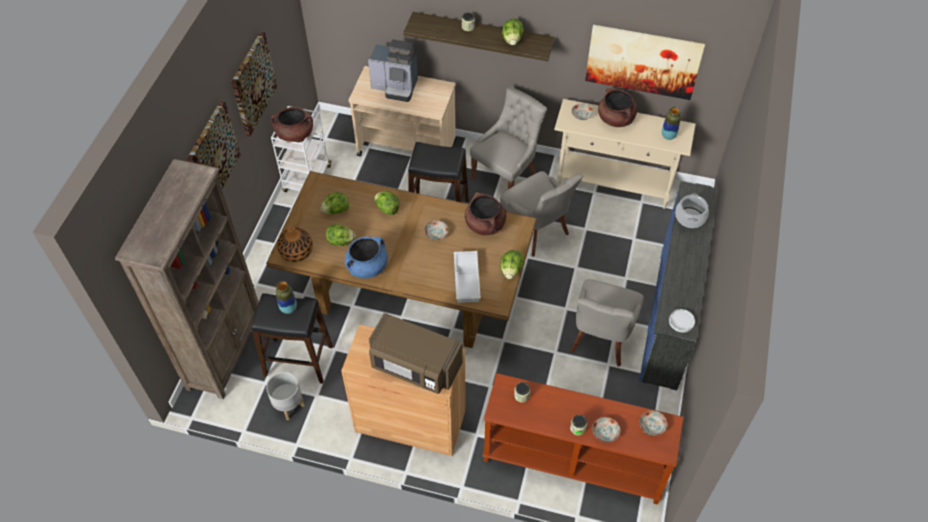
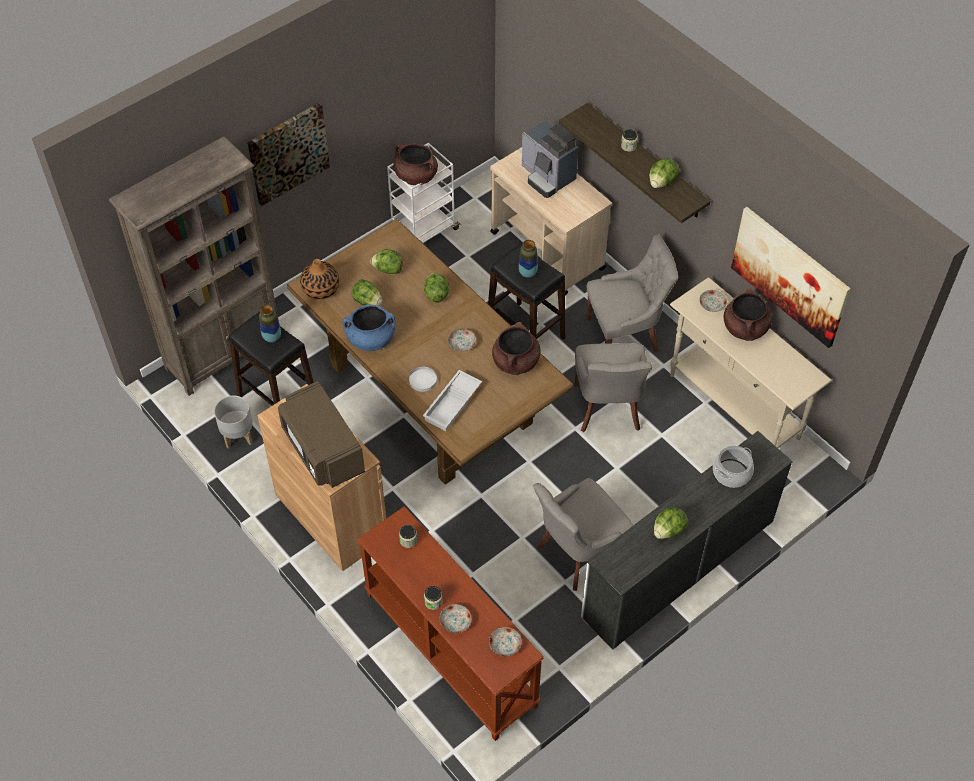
camera: 35 degrees right, 0 degrees up
(252, 83) = (379, 102): picture -> none
(511, 270) = (502, 420): lettuce -> lettuce (668, 530)
(668, 136) = (787, 376): vase -> vase (527, 273)
(669, 310) = (677, 568): blue dresser -> white dresser
(681, 321) = (624, 567): white plate -> white plate (422, 380)

